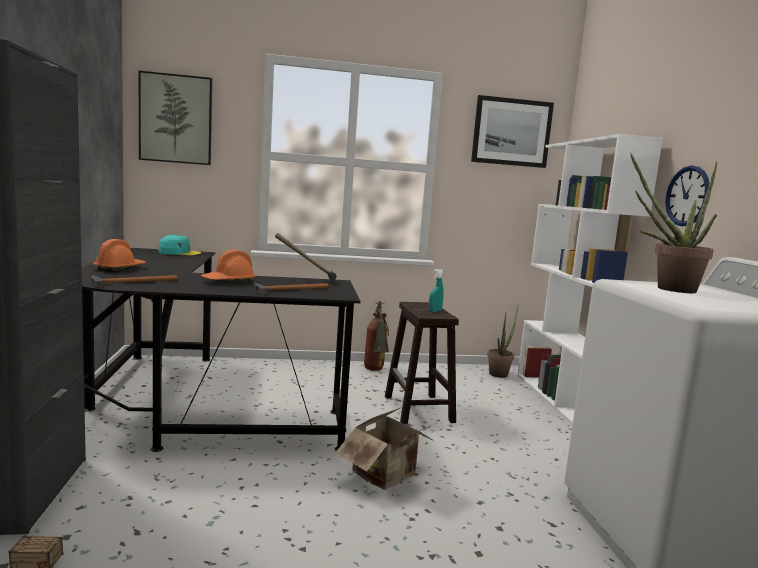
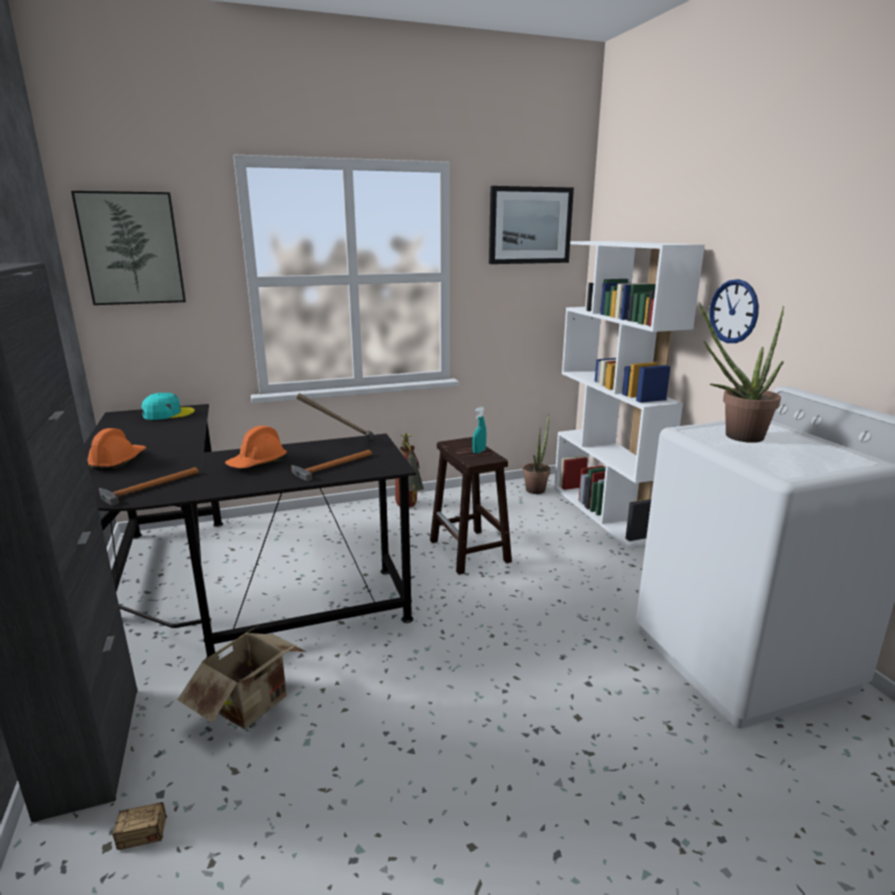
camera: 10 degrees left, 10 degrees up
(388, 476) = (466, 644): cardboard box -> cardboard box (254, 704)

